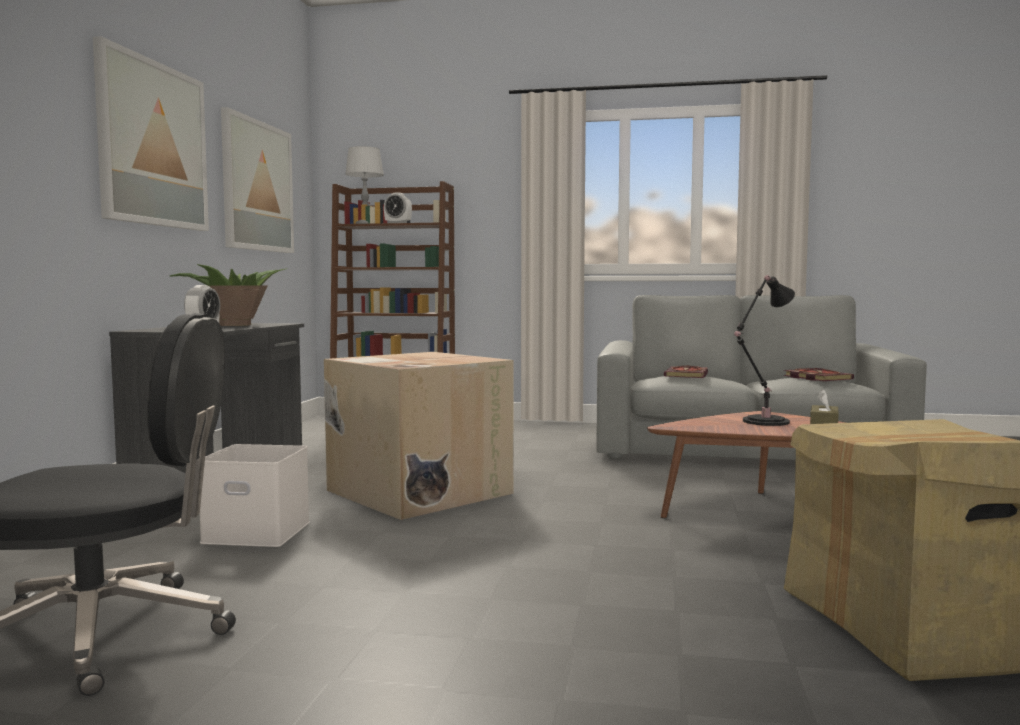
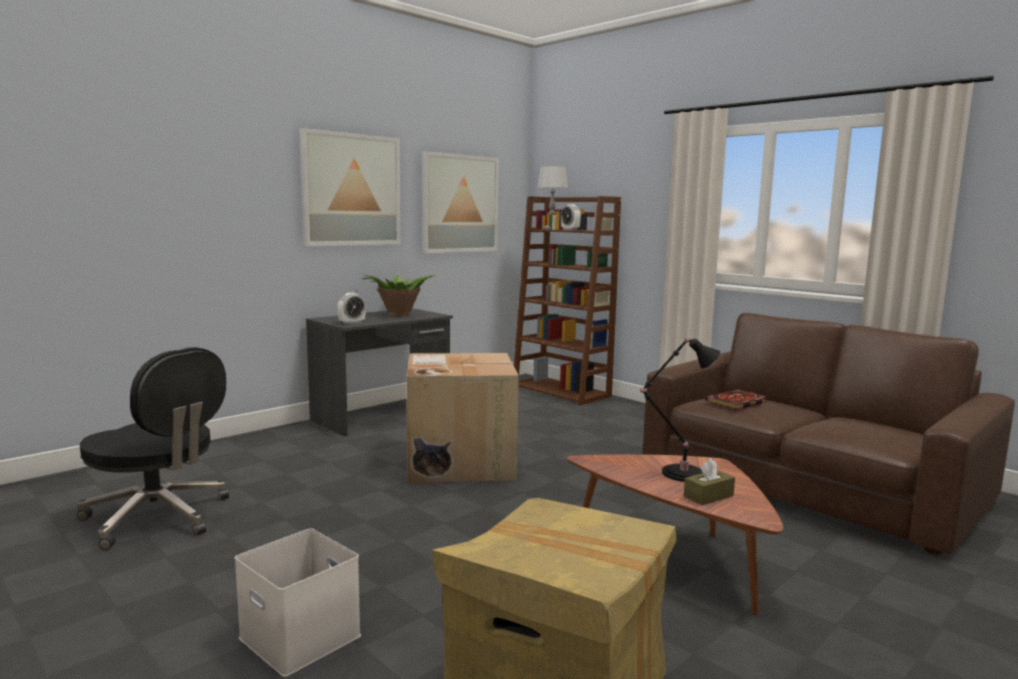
camera: 35 degrees right, 5 degrees up
(254, 533) = (319, 470): white storage box -> white storage box (297, 637)
(743, 448) = (809, 482): grey sofa -> brown sofa
(815, 378) = (860, 430): book -> none

